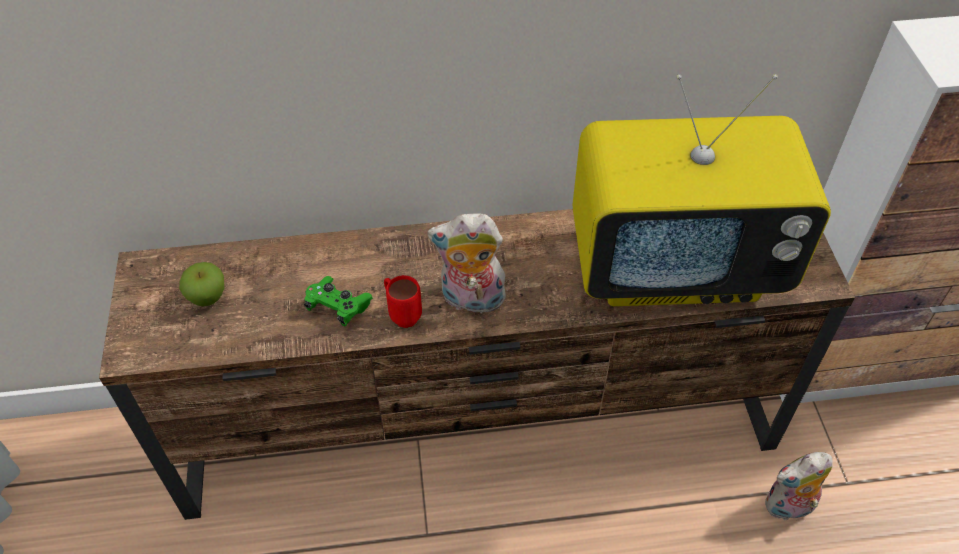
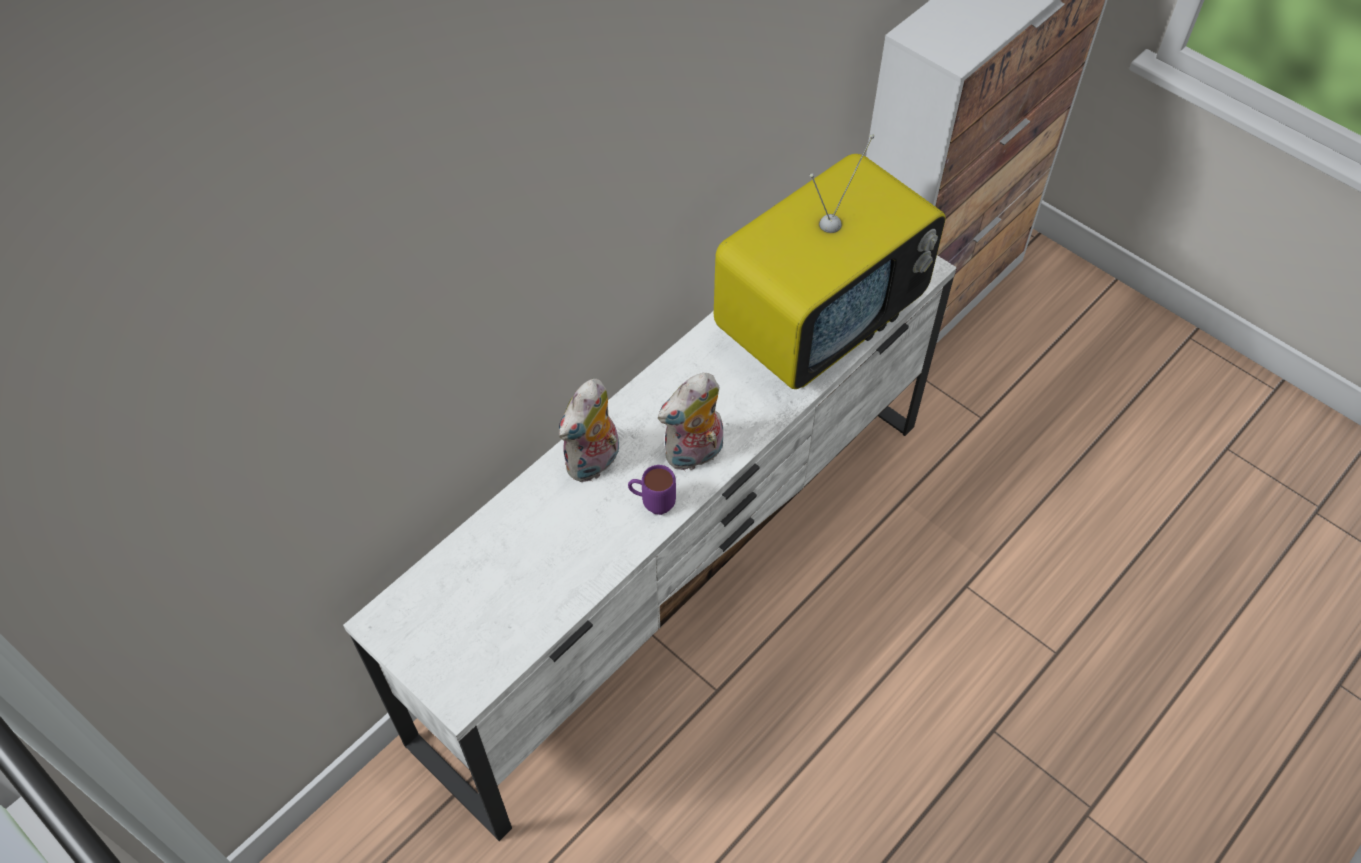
camera: 40 degrees left, 5 degrees up
(208, 298) = (475, 604): apple -> none
(338, 307) = (595, 533): green game controller -> none
(401, 314) = (652, 503): red mug -> purple mug
(482, 429) = (681, 573): brown tv stand -> white tv stand
(788, 508) = (958, 466): plush toy -> plush toy (594, 463)

